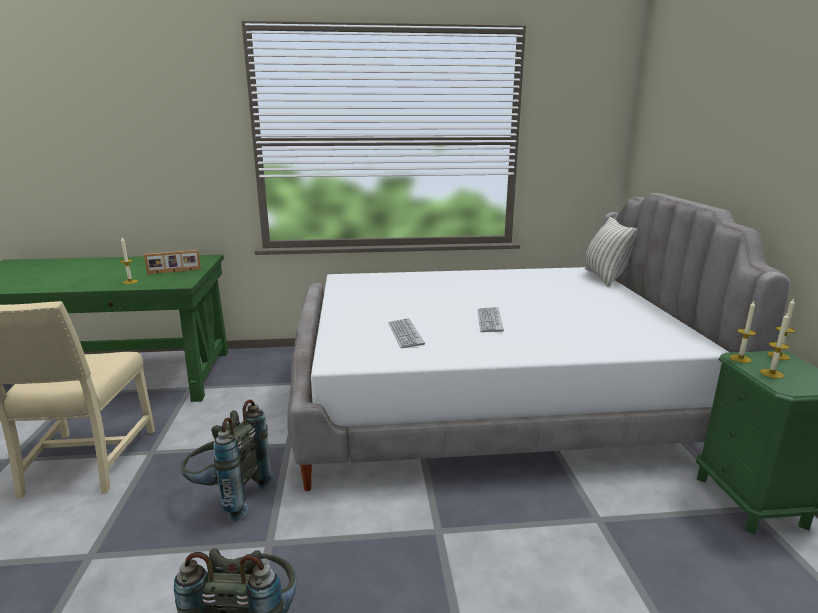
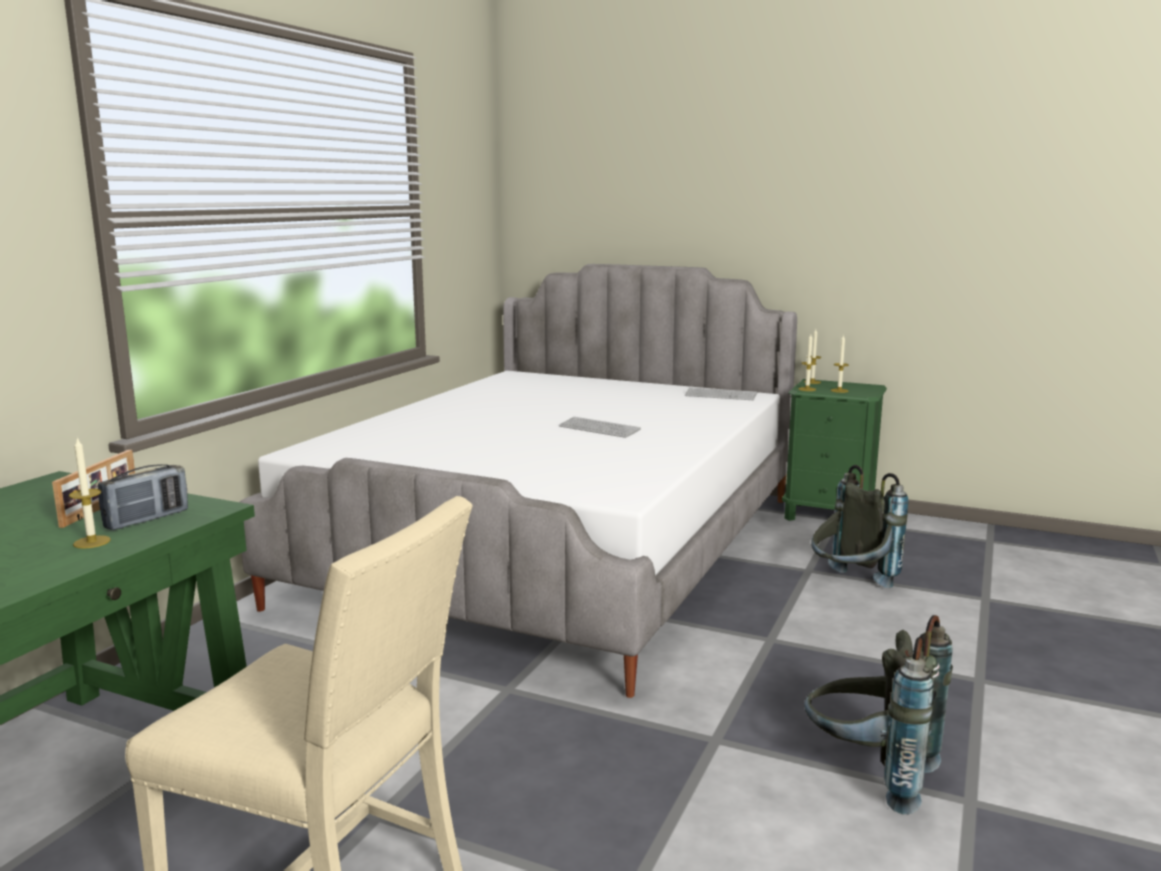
camera: 60 degrees left, 5 degrees down
(161, 280) = (147, 519): none -> radio
(228, 497) = (591, 756): grey backpack -> grey backpack (850, 586)
(405, 334) = (584, 461): keyboard -> keyboard (720, 395)
(604, 277) = (548, 375): pillow -> none

